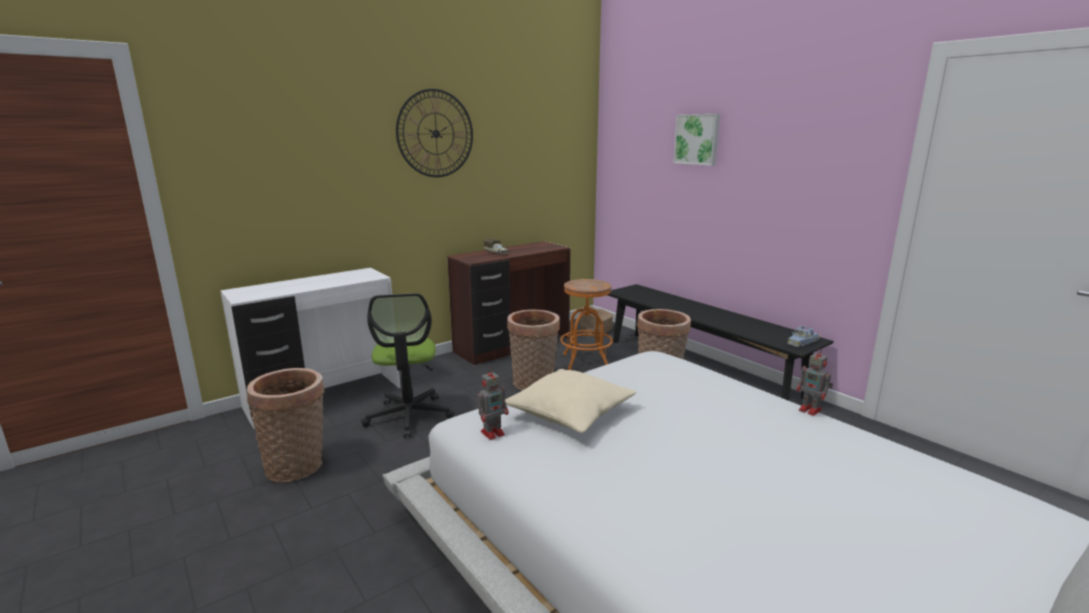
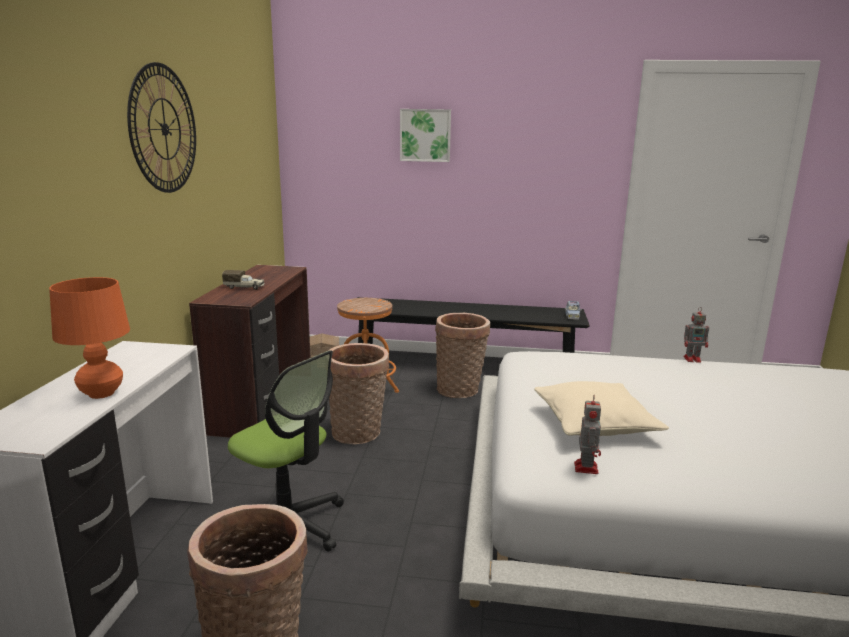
camera: 45 degrees left, 0 degrees up
(302, 287) = (101, 393): none -> orange table lamp

